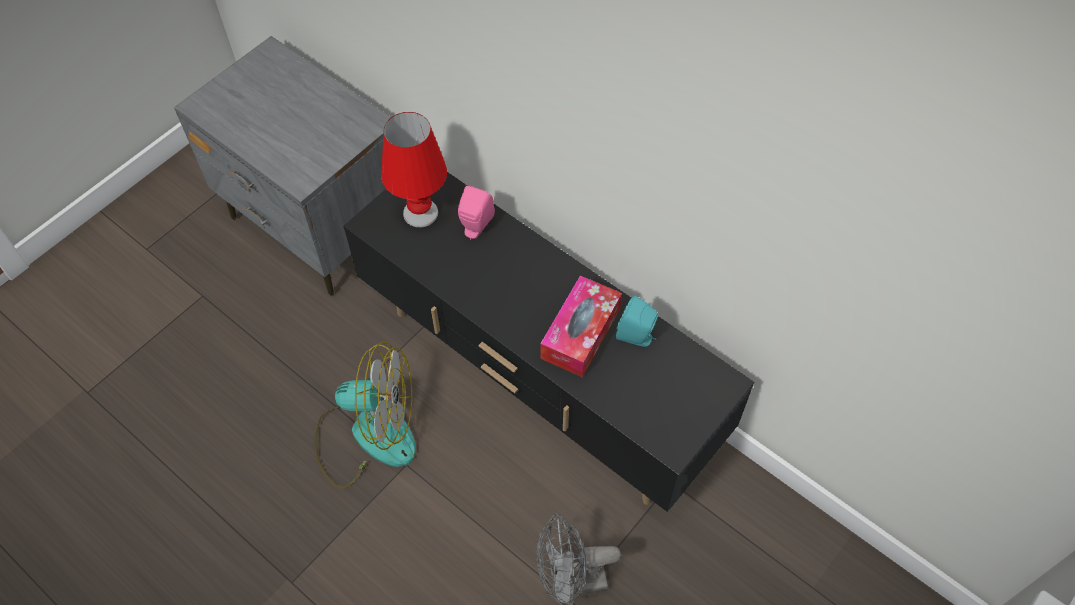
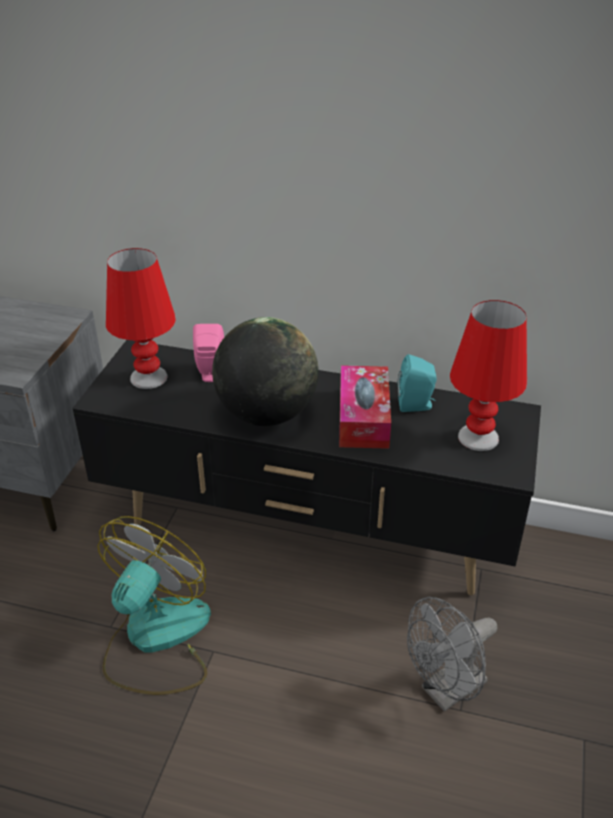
camera: 25 degrees left, 20 degrees down
(367, 435) = (156, 639): fan -> fan turned 45 degrees counterclockwise
(499, 296) = (267, 414): none -> globe
(669, 396) = (478, 437): none -> red table lamp

